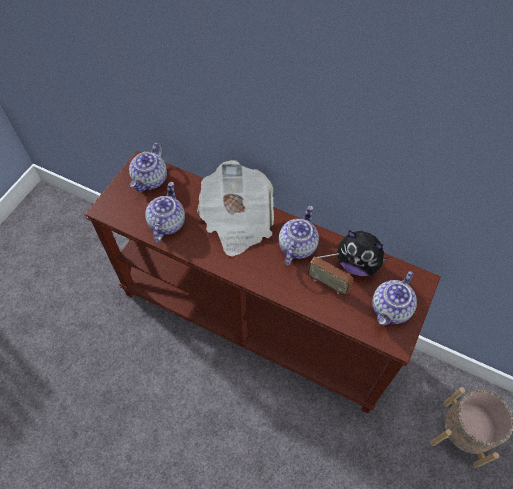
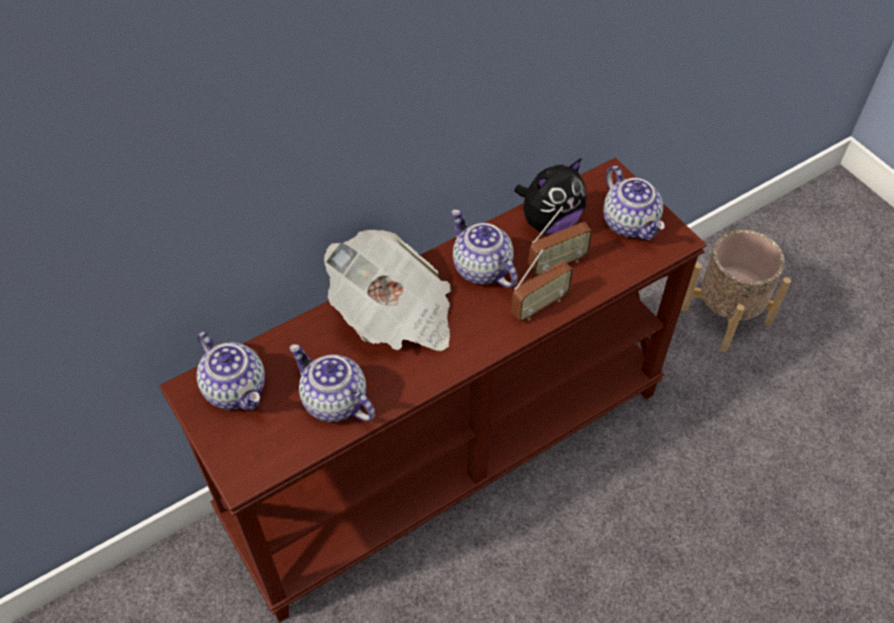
camera: 60 degrees left, 5 degrees down
(290, 288) = (539, 306): none -> radio

